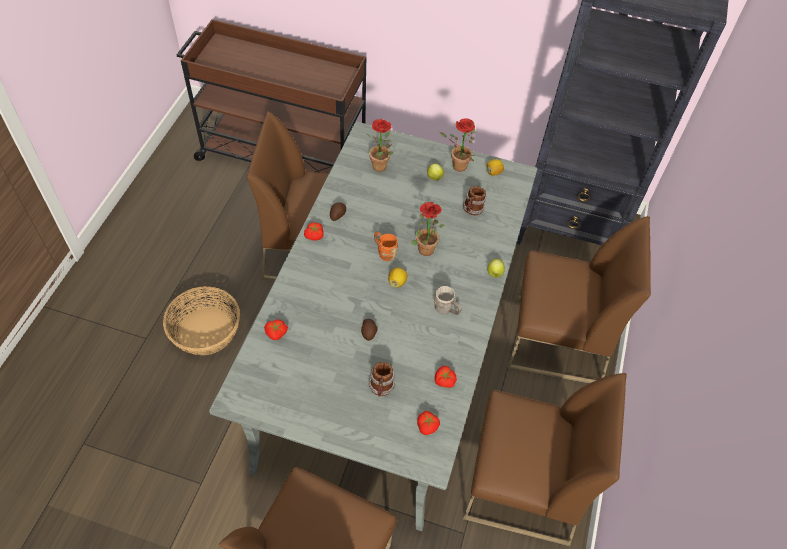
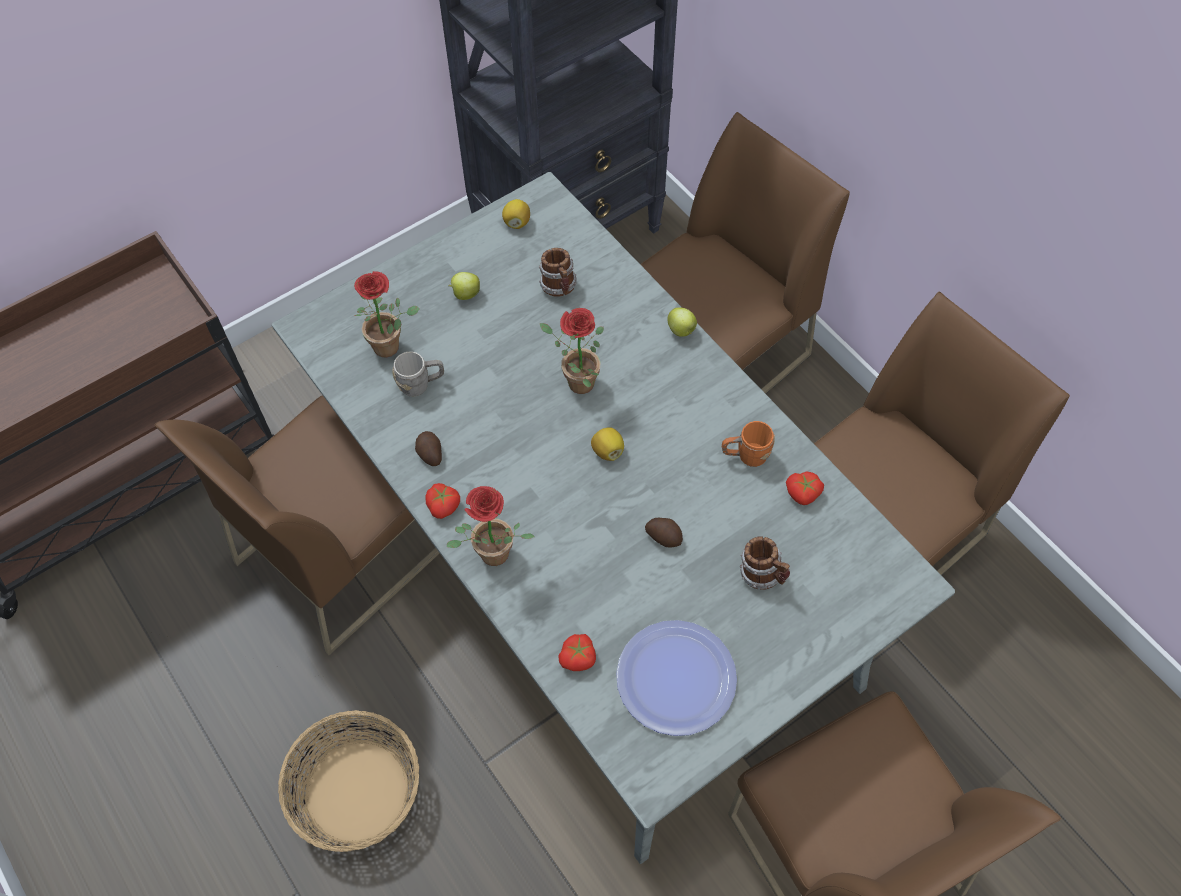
camera: 50 degrees left, 5 degrees up
(295, 380) = (675, 678): none -> plate
(384, 252) = (545, 435): orange mug -> orange mug (745, 455)
(428, 426) = (856, 555): tomato -> none
(446, 309) = (696, 421): grey mug -> grey mug (421, 384)
(456, 166) = (469, 257): potted plant -> potted plant (491, 558)

